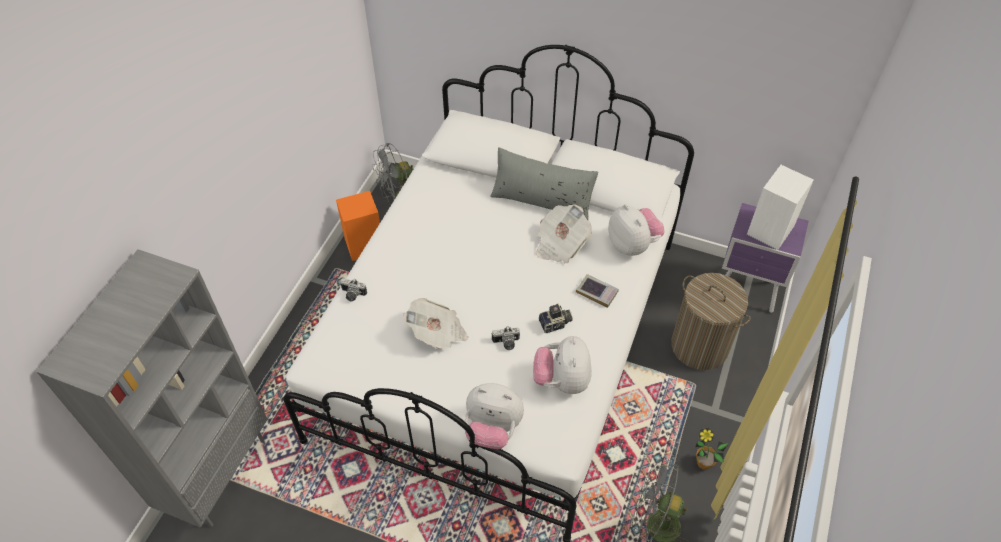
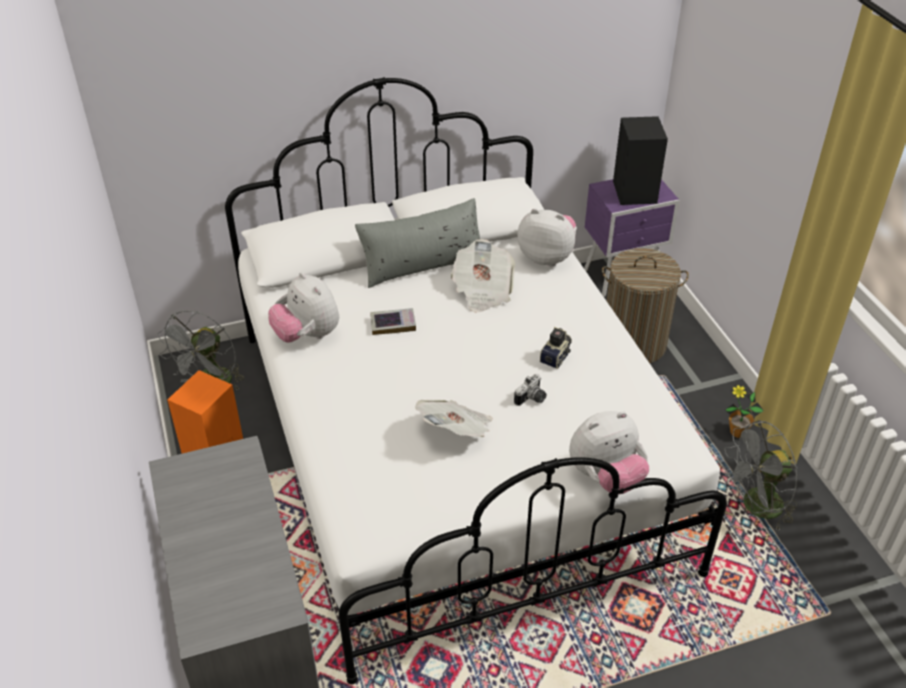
camera: 40 degrees left, 10 degrees down
(352, 295) = (325, 453): camera -> none
(562, 380) = (616, 397): plush toy -> plush toy (307, 335)
(597, 292) = (561, 310): book -> book (393, 324)
(770, 231) = (635, 193): white speaker -> black speaker

